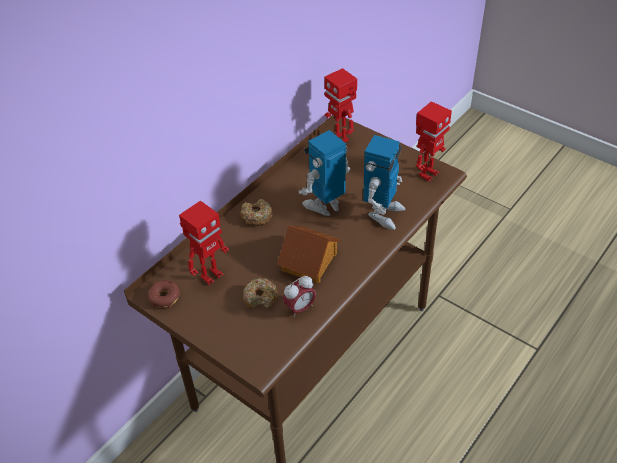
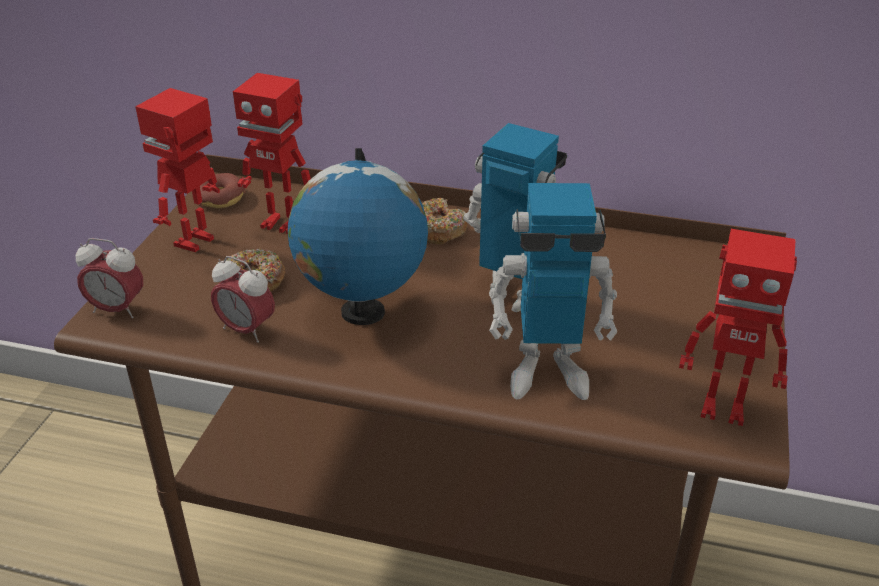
camera: 65 degrees right, 10 degrees down
(252, 360) = (117, 309): none -> alarm clock
(310, 262) = (362, 313): toy house -> globe
(340, 139) = (713, 265): toy robot -> toy robot (196, 242)

